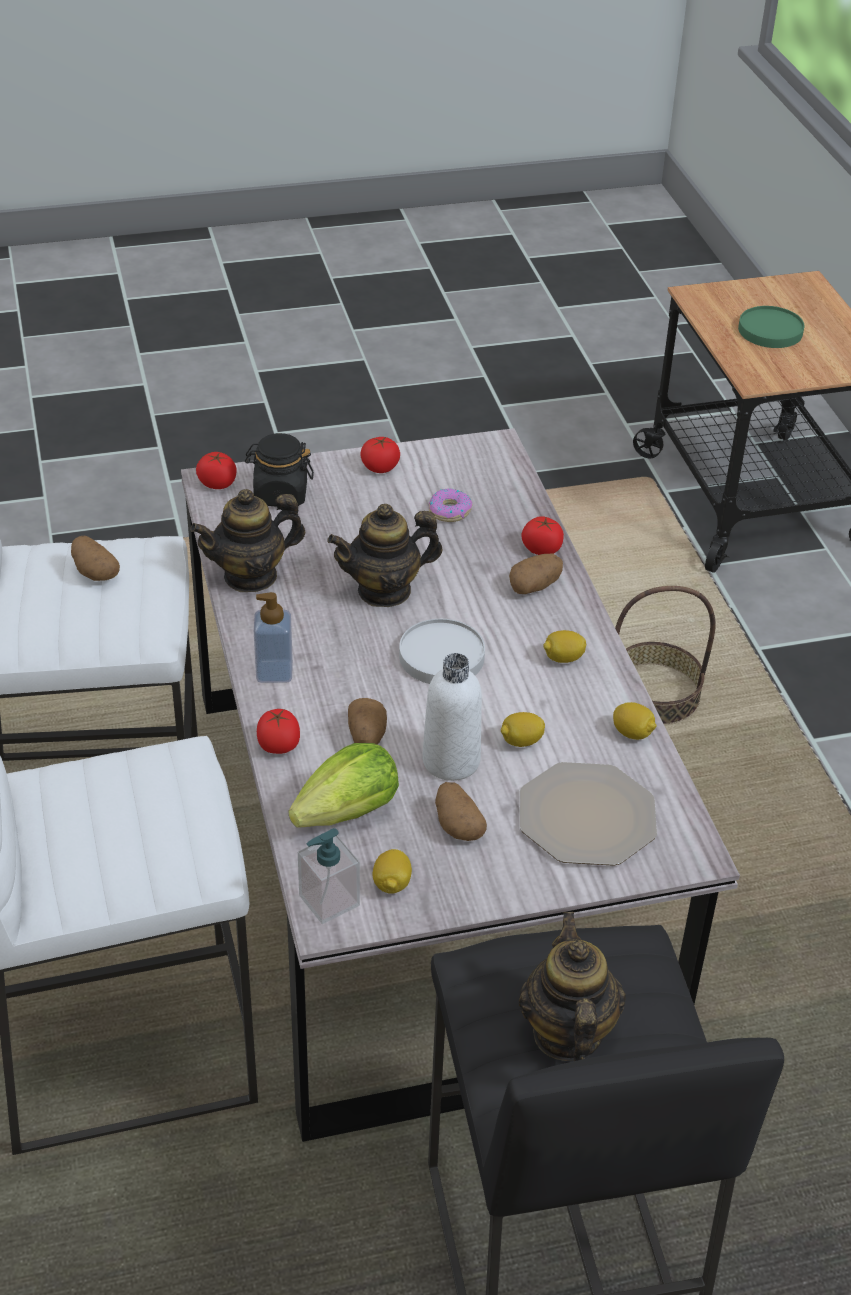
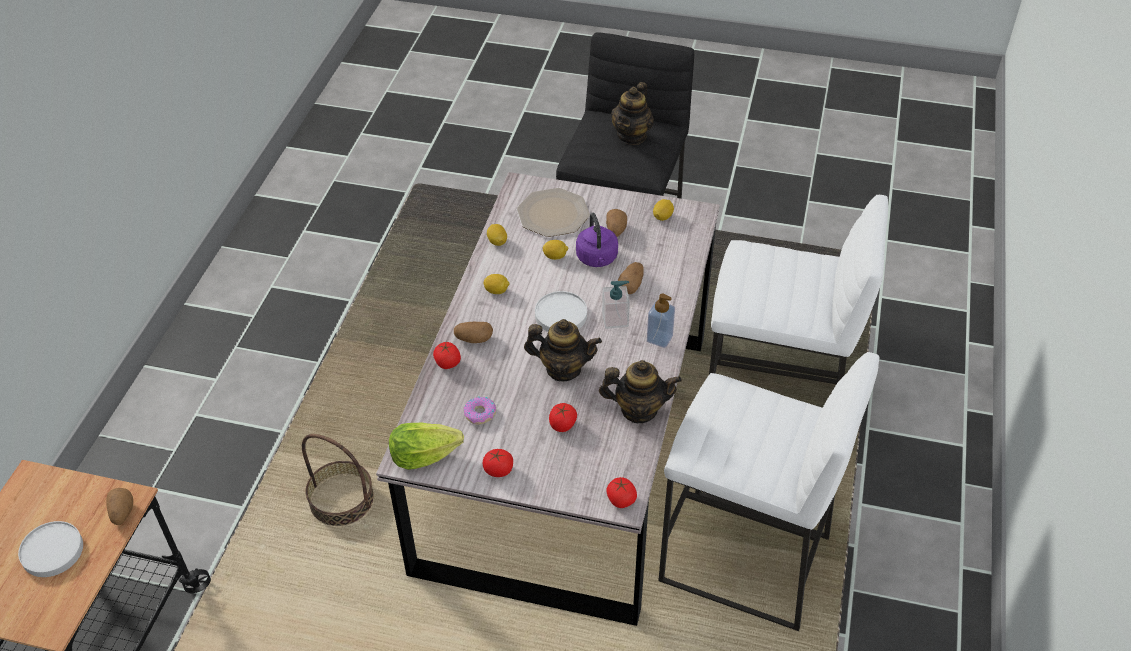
camera: 150 degrees left, 5 degrees up
(94, 572) = (742, 432): potato -> potato (122, 513)
(278, 745) = (679, 296): tomato -> tomato (562, 425)
(280, 494) = (582, 472): black jar -> none
(329, 901) = (695, 219): soap dispenser -> soap dispenser (615, 319)
(348, 812) = (663, 252): lettuce -> lettuce (423, 456)
(451, 761) = (597, 259): white bottle -> purple kettle
(769, 331) = (53, 551): green plate -> white plate

